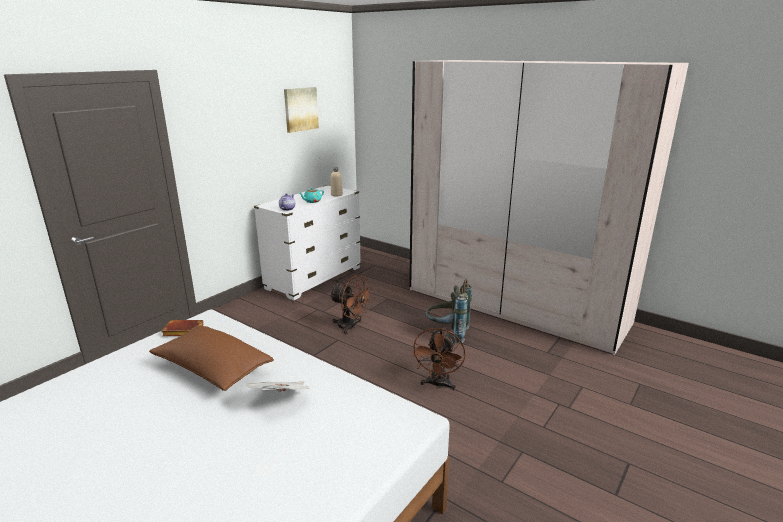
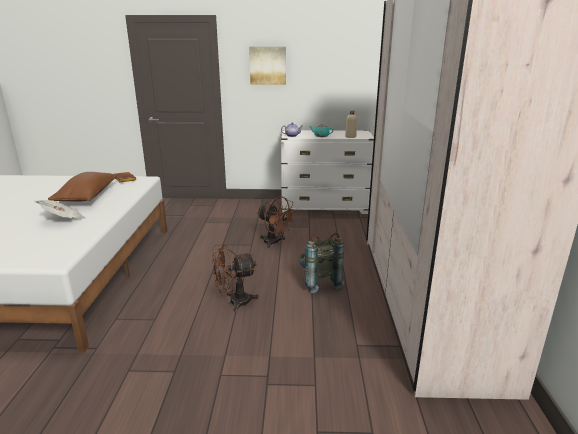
camera: 55 degrees right, 0 degrees up
(300, 109) = (348, 55): picture -> picture (268, 65)
(351, 327) = (274, 243): brown fan -> brown fan turned 45 degrees counterclockwise

